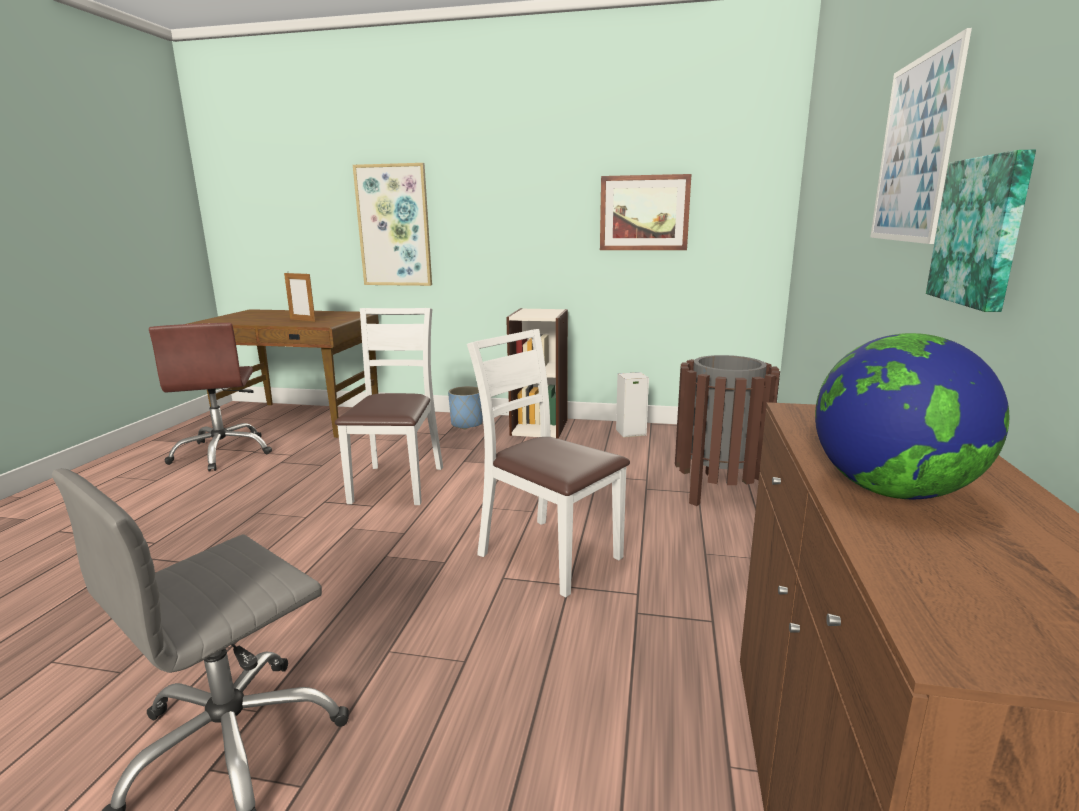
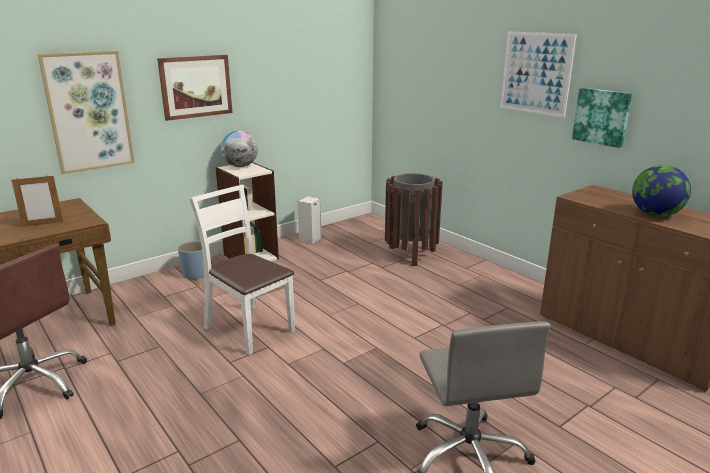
camera: 50 degrees left, 5 degrees up
(542, 310) = (240, 166): none -> globe
(549, 555) = (409, 318): white chair -> none
(644, 213) = (293, 83): picture -> picture (196, 86)

